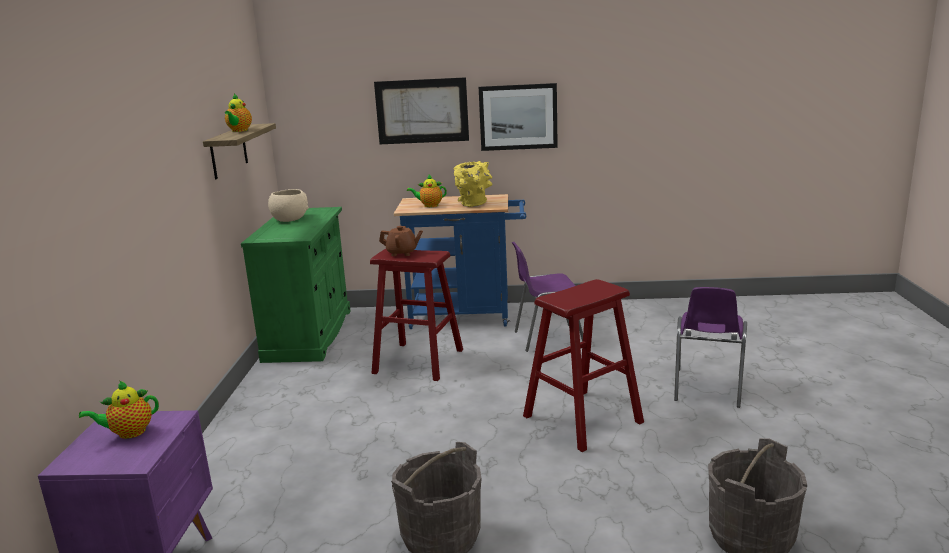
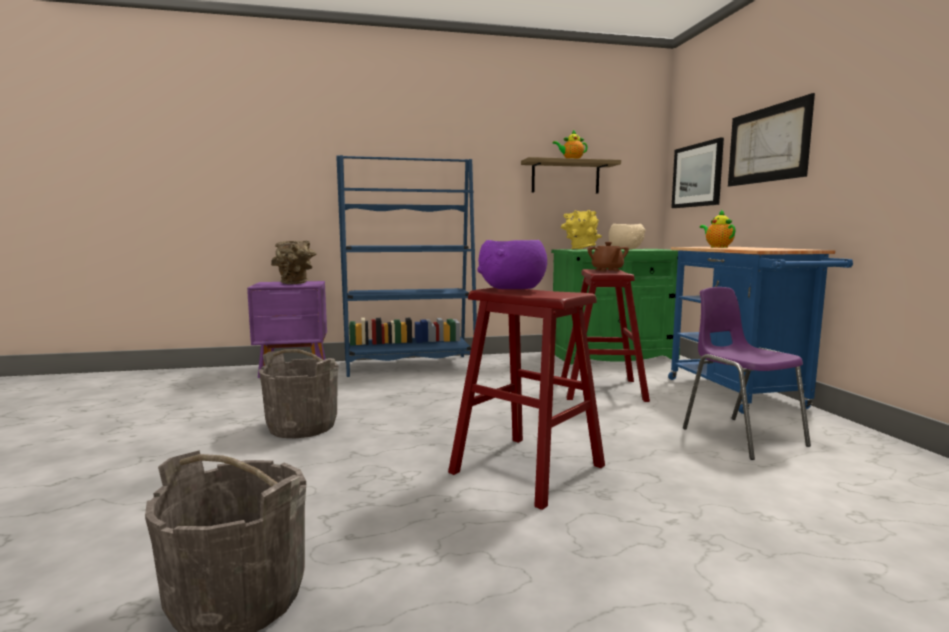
camera: 75 degrees right, 10 degrees down
(128, 433) = (296, 283): teapot -> brown vase
(233, 459) = (410, 366): none -> blue bookcase
(473, 205) = (749, 248): yellow vase -> yellow vase (580, 249)
(518, 117) = (869, 137): picture -> picture (697, 175)
(569, 297) = (511, 289): none -> purple bowl
(707, 389) = (711, 571): purple chair -> none

